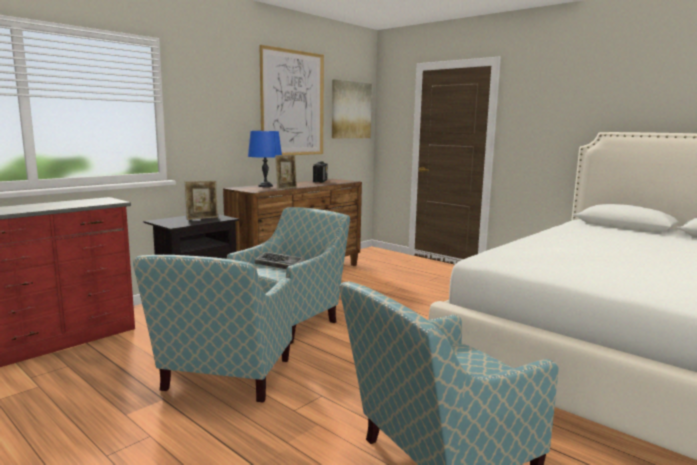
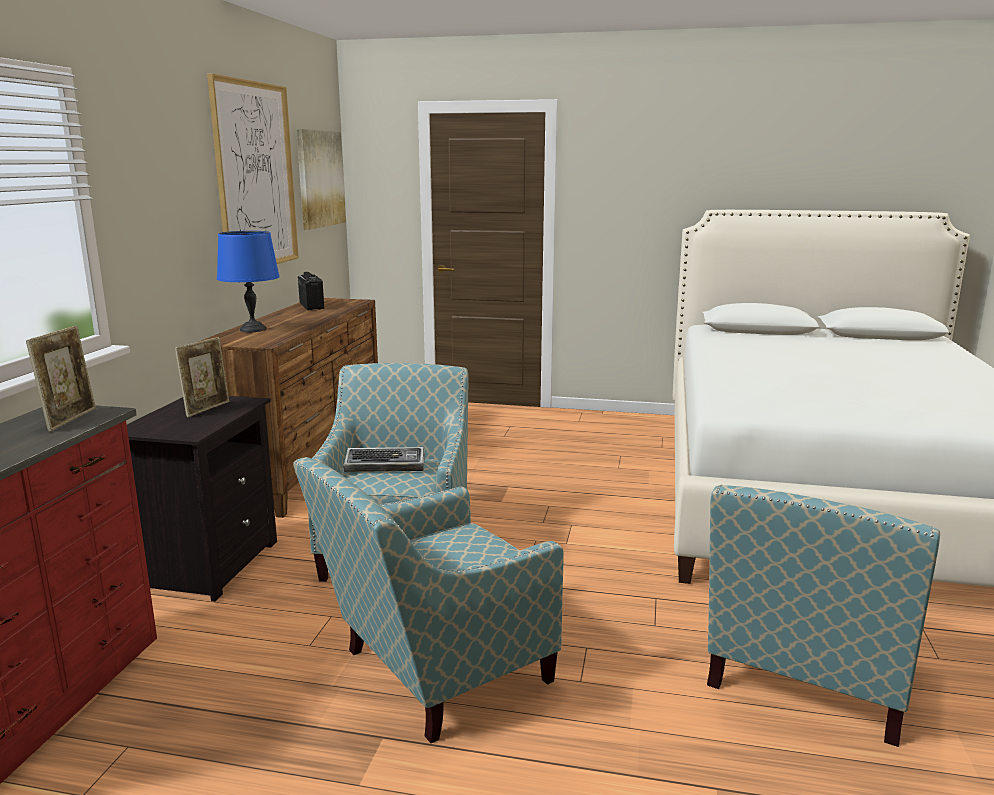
camera: 30 degrees left, 5 degrees up
(224, 380) = (431, 674): armchair -> armchair turned 75 degrees clockwise
(286, 188) = (300, 330): picture frame -> picture frame (70, 419)

